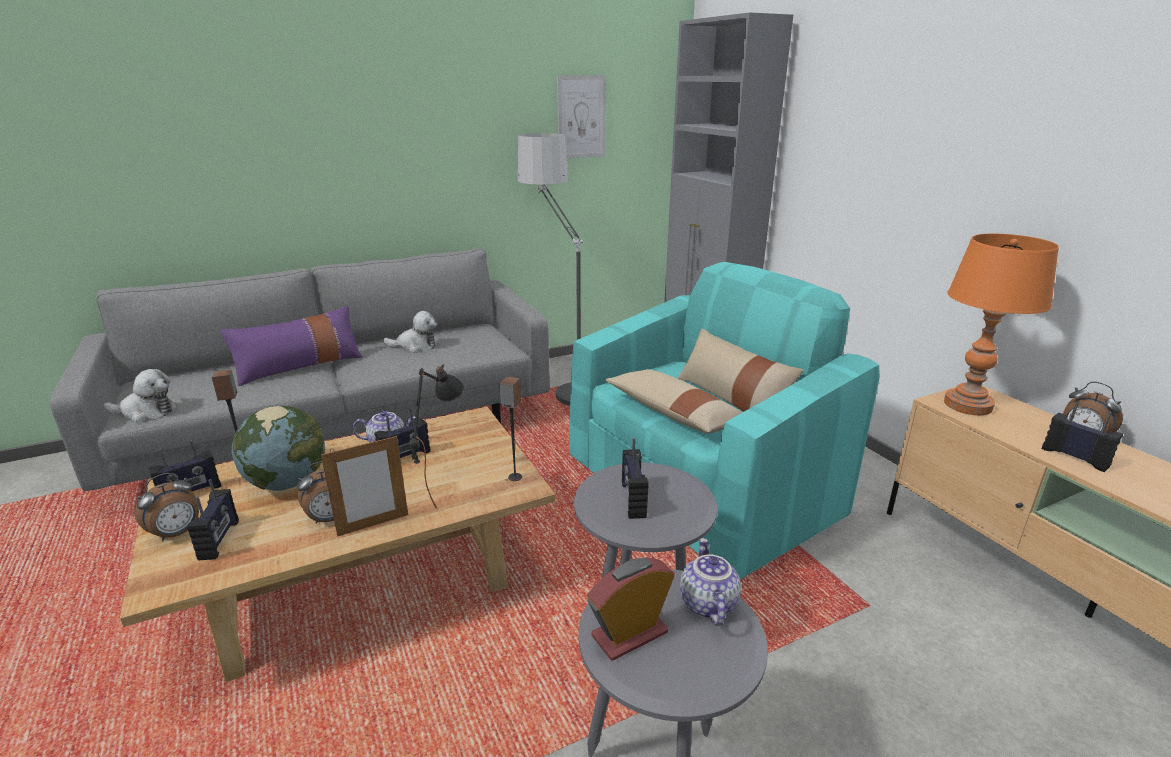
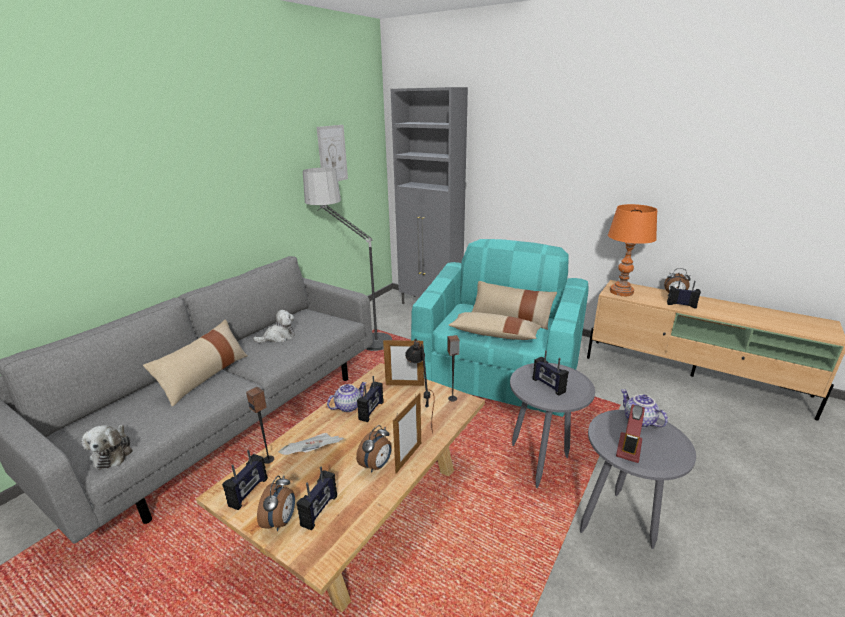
camera: 30 degrees left, 0 degrees up
(146, 412) = (113, 453): plush toy -> plush toy turned 105 degrees clockwise
(220, 540) = (320, 510): radio -> radio turned 60 degrees clockwise
(288, 482) = (314, 456): globe -> newspaper
(300, 367) = (205, 376): purple pillow -> beige pillow
(480, 441) = (404, 385): none -> picture frame

